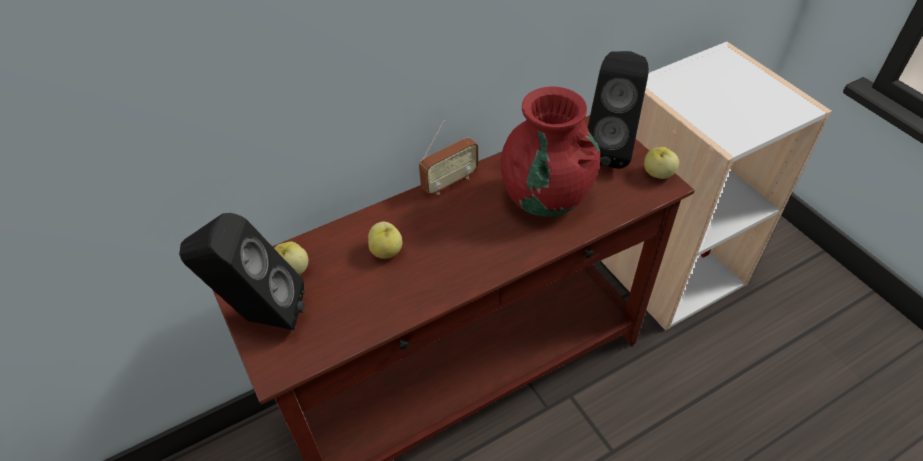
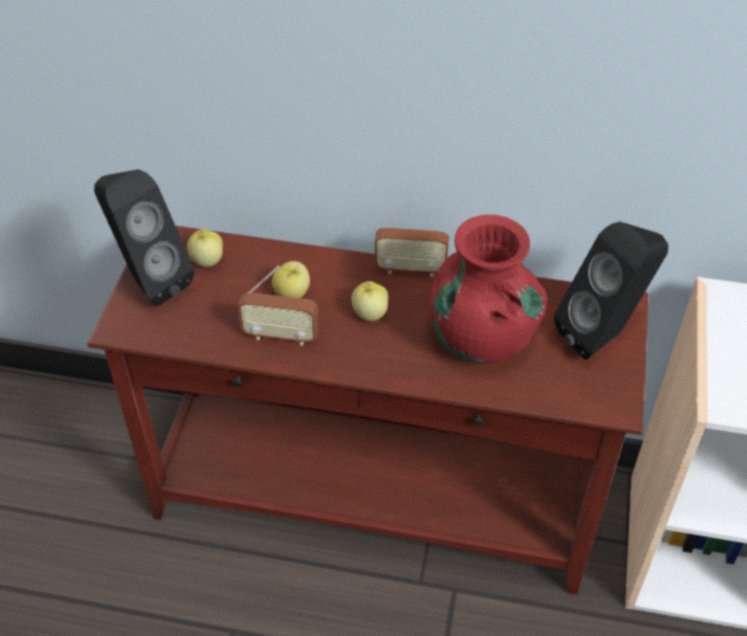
camera: 40 degrees right, 0 degrees up
(412, 286) = (280, 336): none -> radio
(657, 174) = (622, 390): apple -> apple (369, 313)

